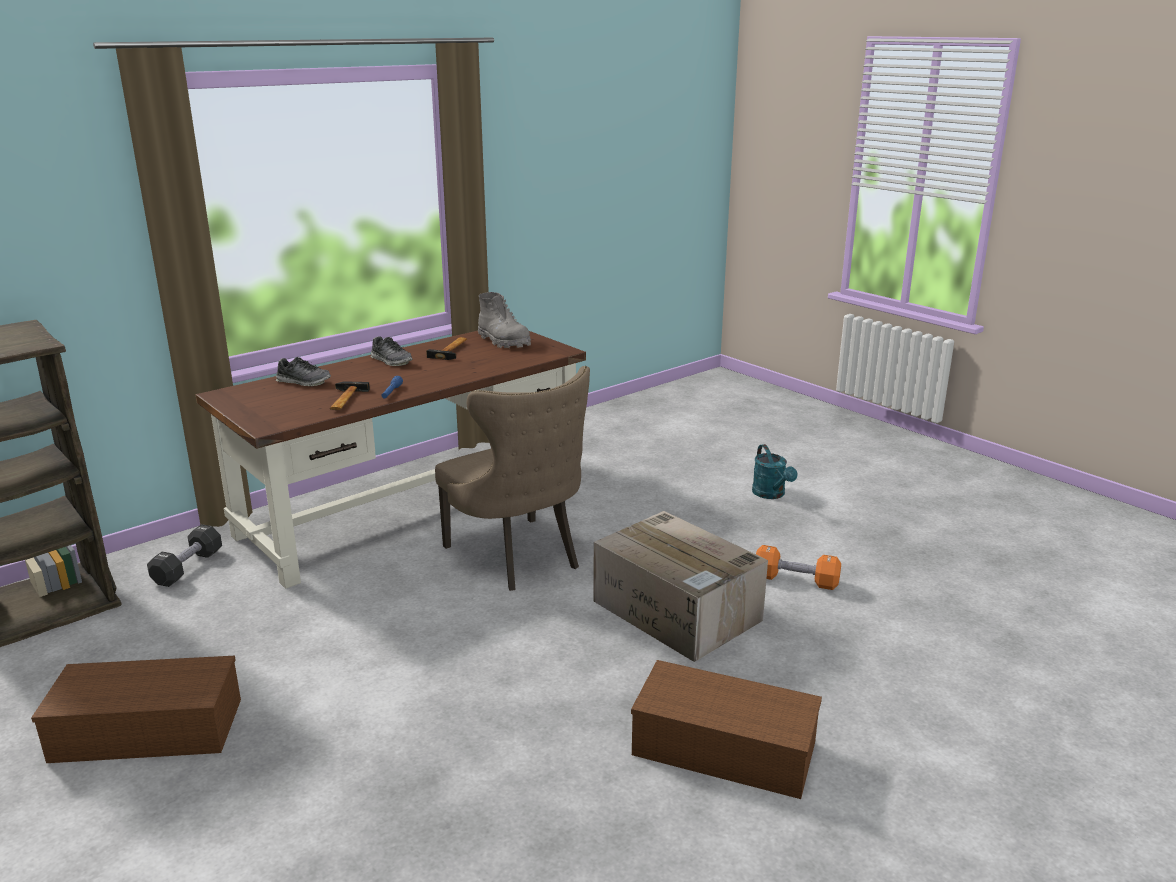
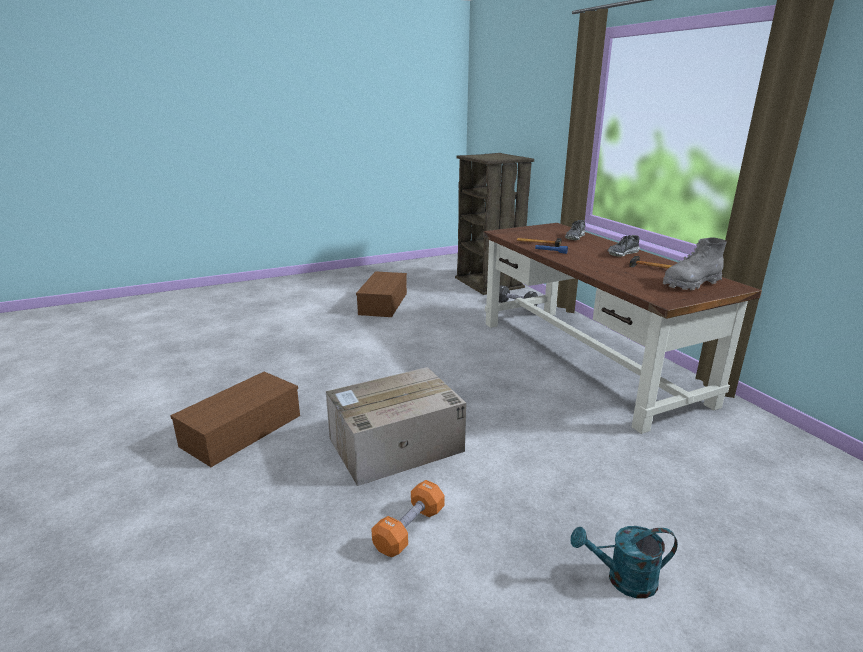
camera: 105 degrees right, 0 degrees up
(518, 557) = (501, 391): beige chair -> none

